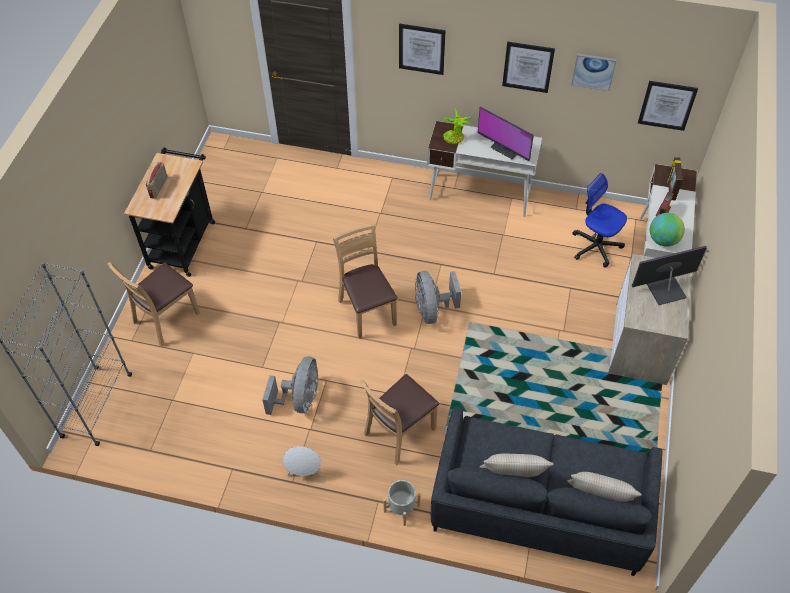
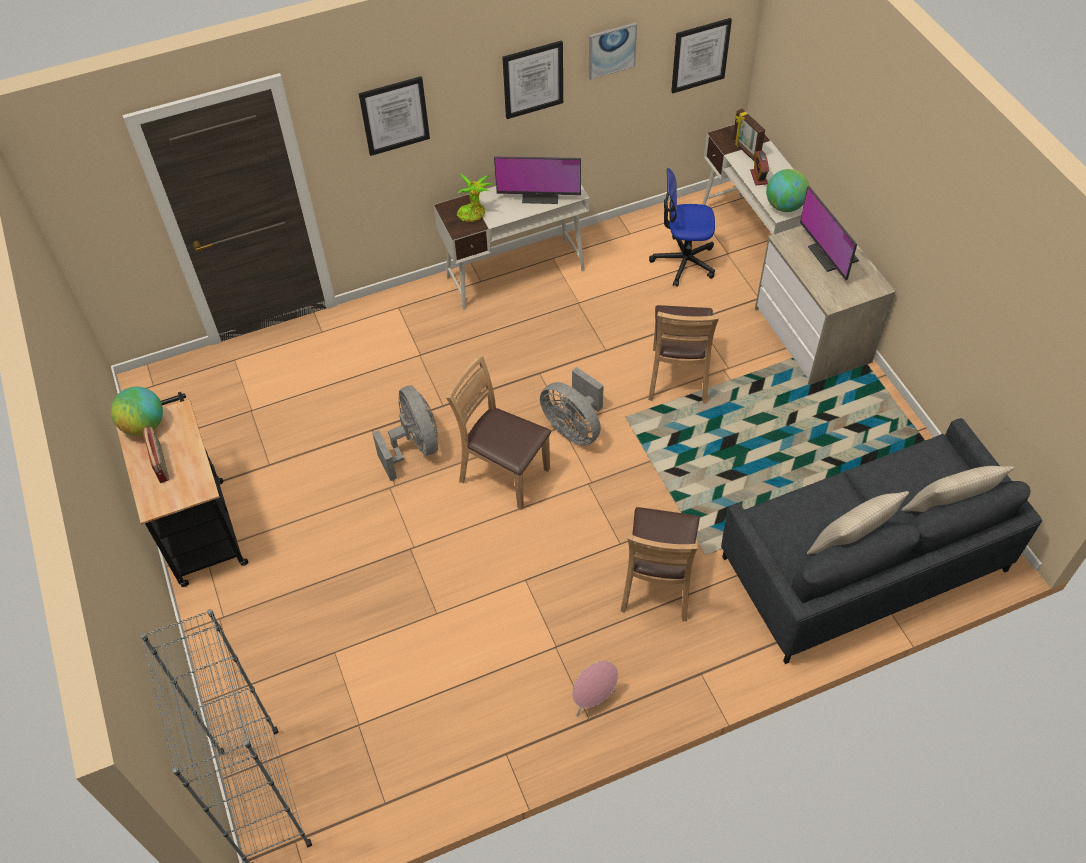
camera: 35 degrees left, 0 degrees up
(166, 319) = (262, 633): brown chair -> brown chair (678, 376)
(168, 162) = (144, 425): none -> globe
(299, 399) = (514, 621): grey fan -> grey fan (414, 447)
(304, 472) = (593, 699): white speaker -> pink speaker
(402, 508) = (732, 664): grey planter -> none
(665, 289) = (831, 254): monitor -> monitor turned 60 degrees counterclockwise

